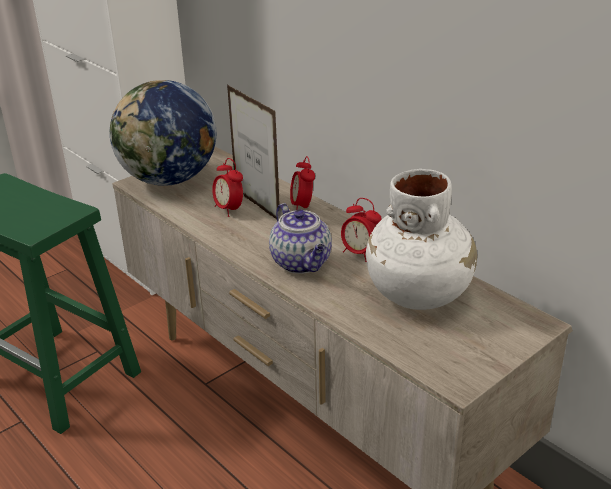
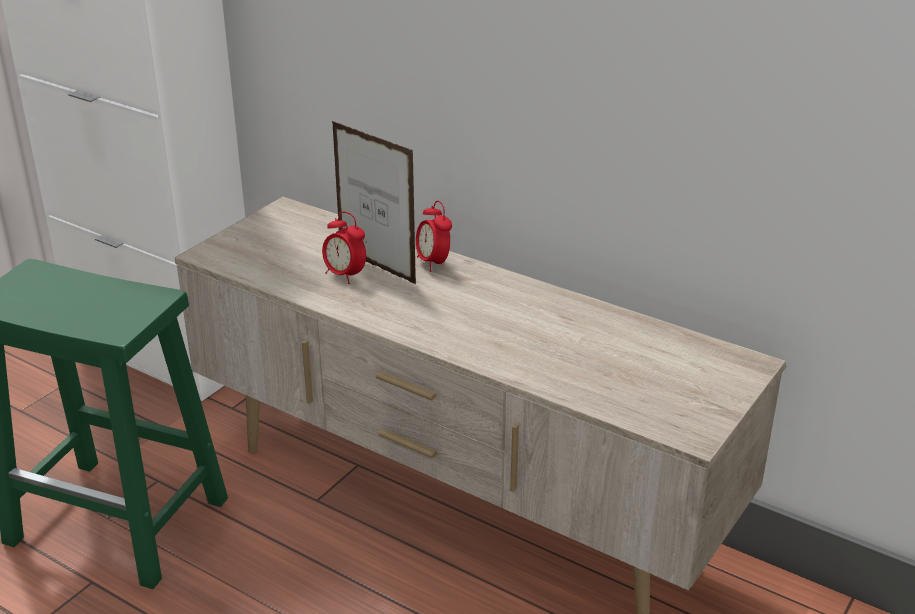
camera: 15 degrees left, 0 degrees up
(169, 180) = (249, 246): globe -> none
(302, 263) = (465, 329): teapot -> none
(360, 254) = (527, 310): alarm clock -> none
(419, 293) = (612, 347): white vase -> none

